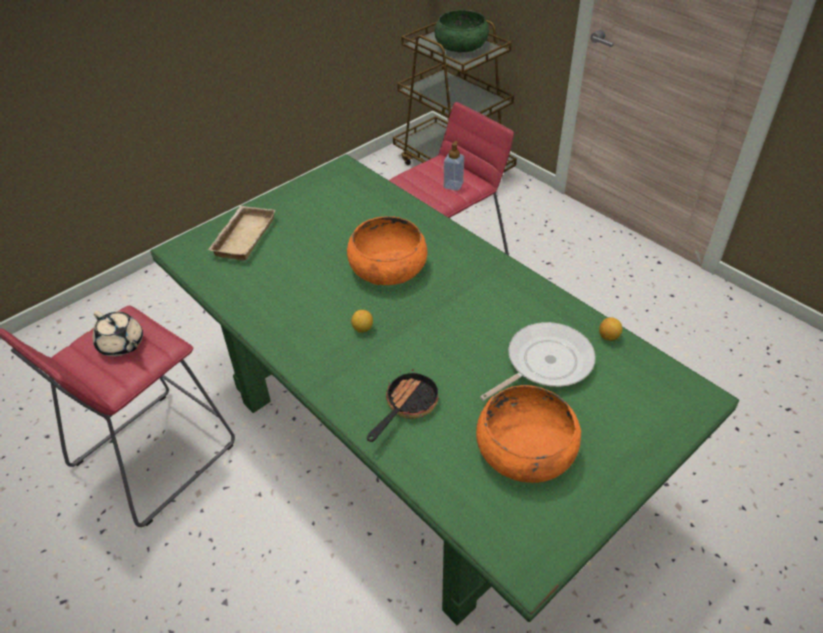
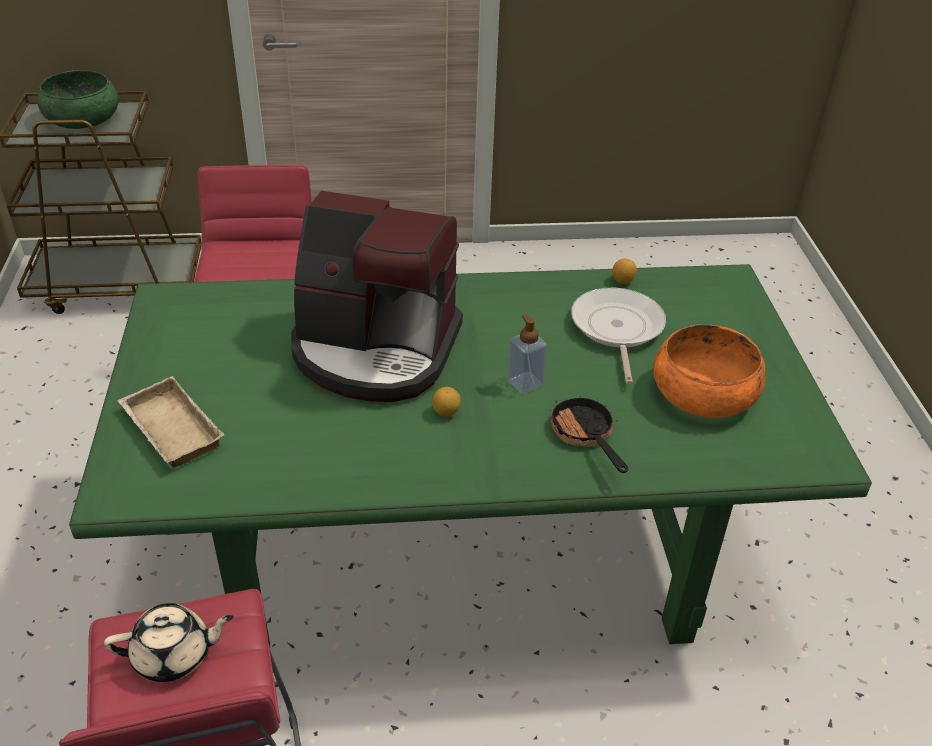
camera: 55 degrees left, 5 degrees down
(388, 267) = (375, 350): orange bowl -> coffee machine
(453, 185) = (274, 260): soap dispenser -> soap dispenser (525, 383)

